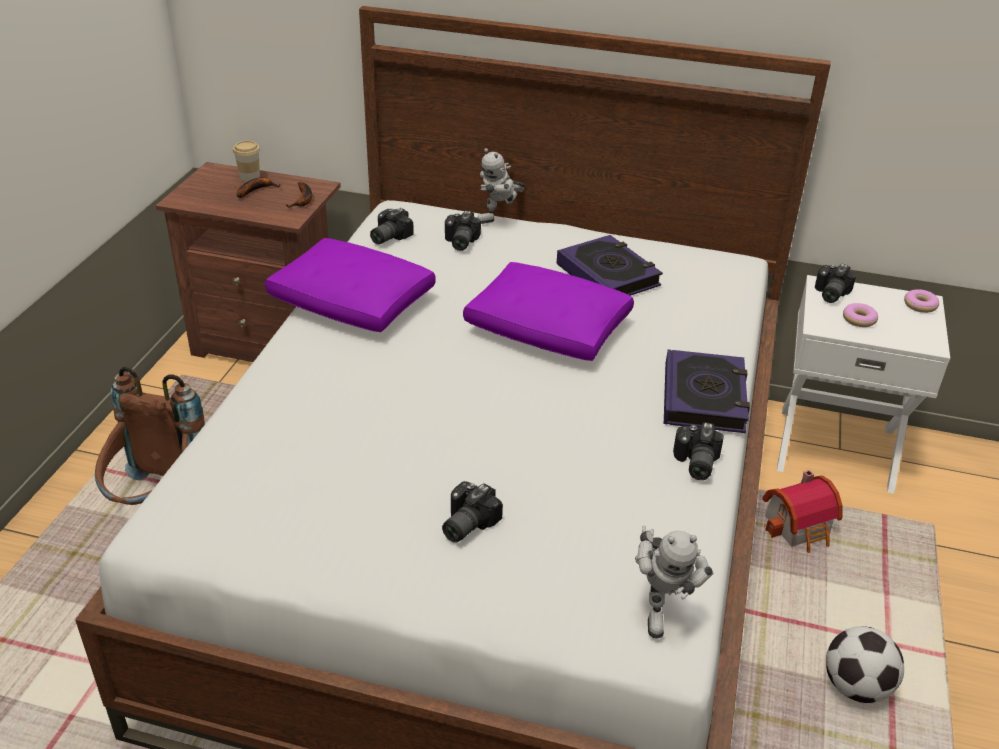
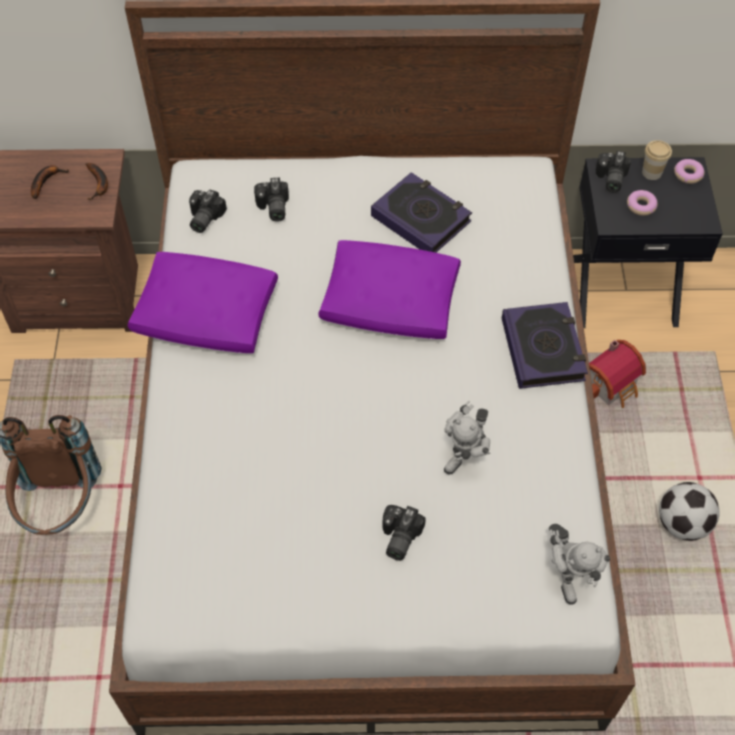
camera: 15 degrees left, 20 degrees up
(249, 177) = (30, 164): cup -> cup (651, 172)
(500, 219) = (298, 166): toy robot -> toy robot (466, 456)
(694, 463) = (554, 424): camera -> none
(835, 447) = (622, 289): white nightstand -> black nightstand

